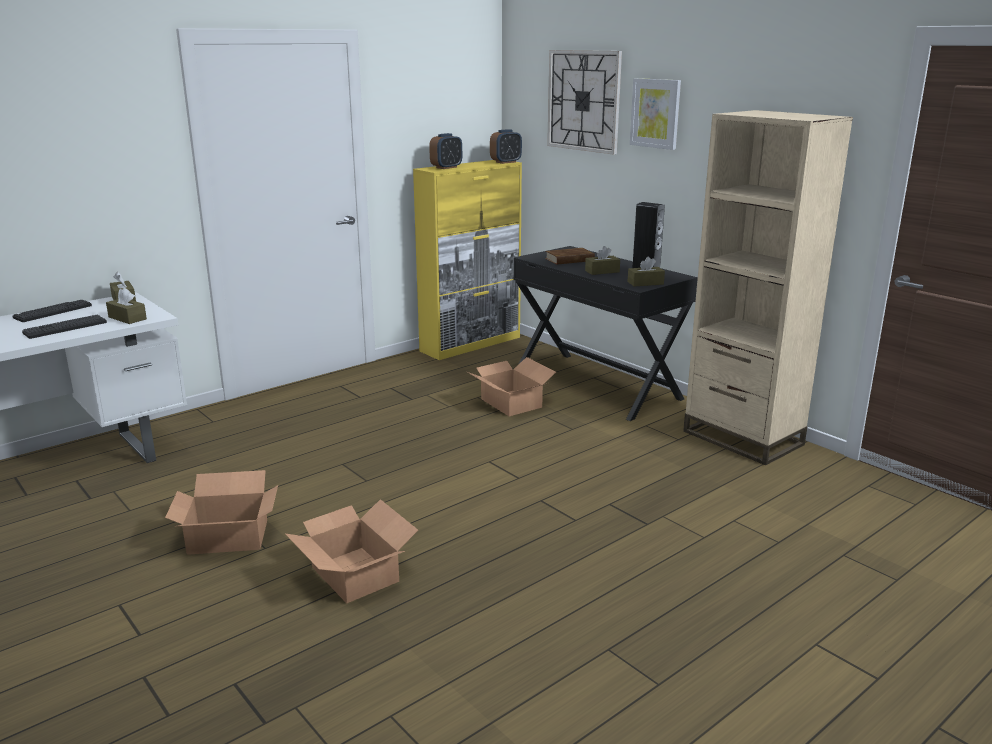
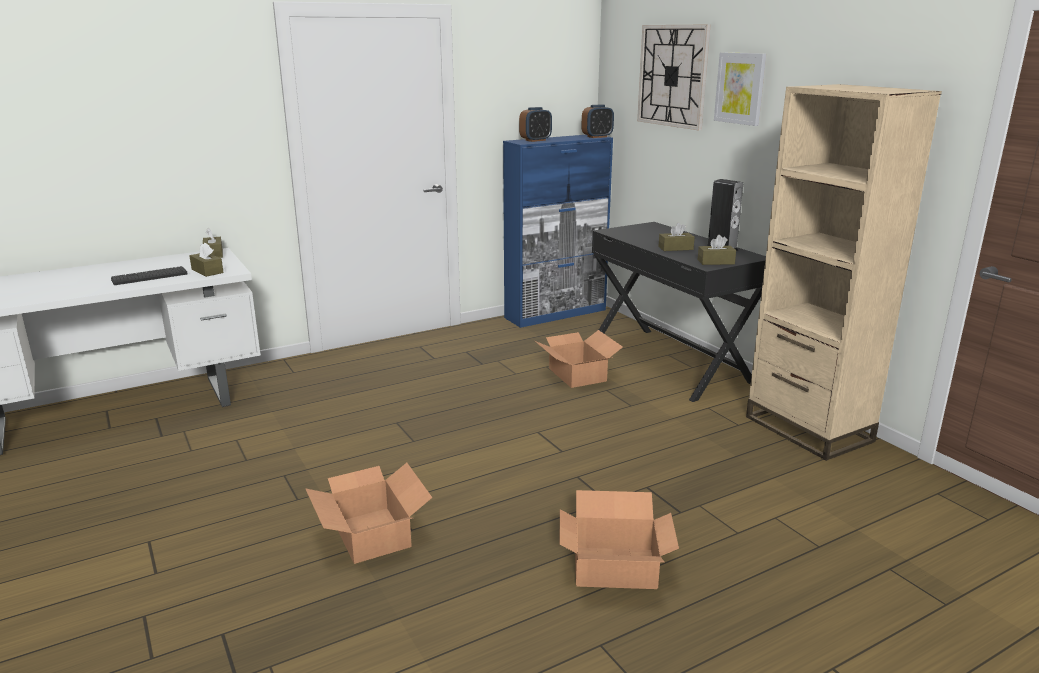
camera: 10 degrees right, 0 degrees up
(53, 311) = (148, 261): keyboard -> none
(227, 536) = (267, 484): cardboard box -> cardboard box (613, 566)
(471, 344) = (556, 314): yellow cabinet -> blue cabinet
(570, 259) = (647, 235): brown book -> none

